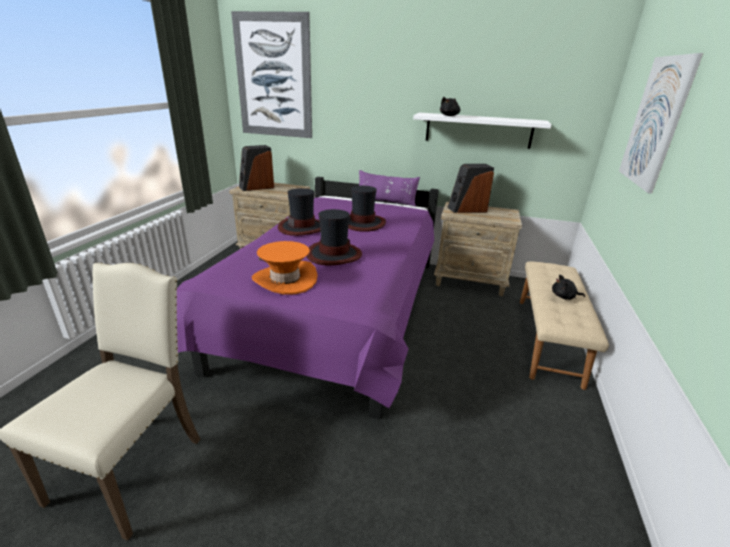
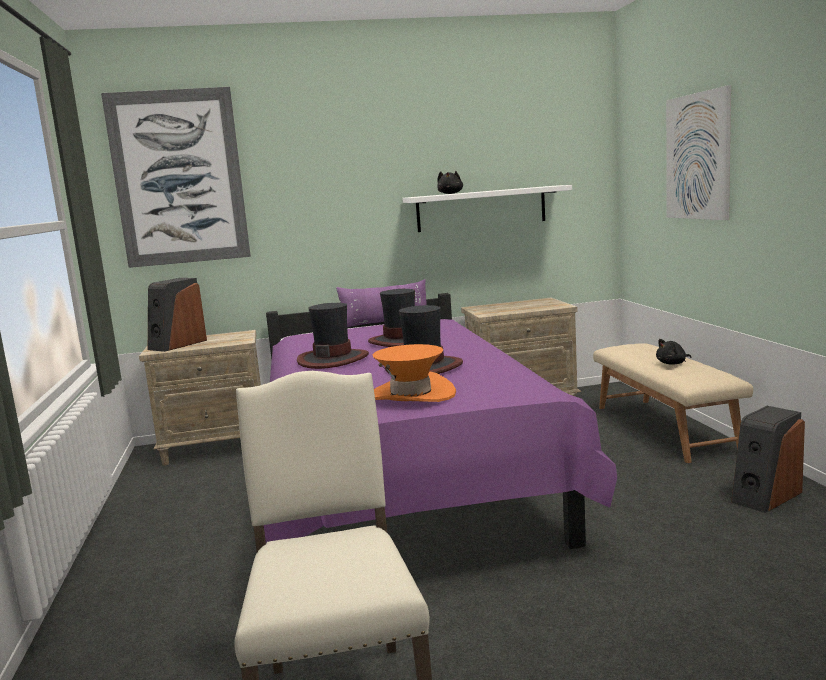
camera: 25 degrees left, 15 degrees down
(467, 209) = (498, 307): speaker -> speaker (765, 496)

